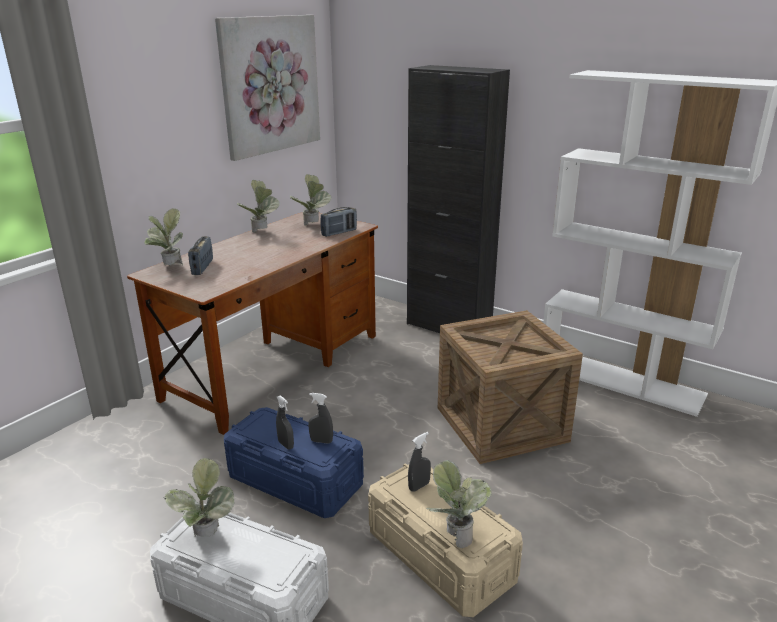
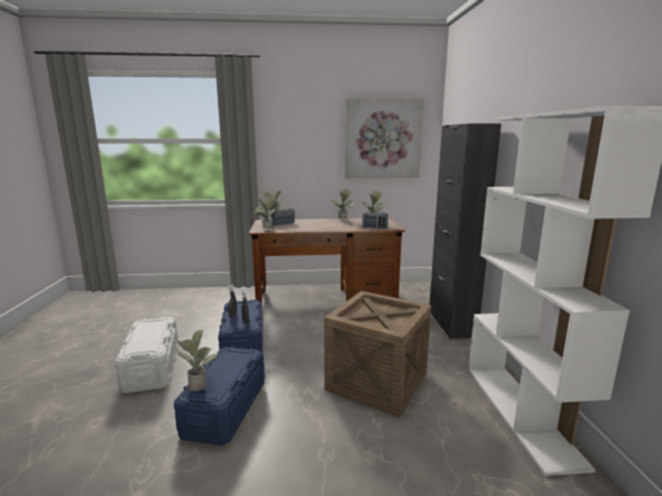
camera: 50 degrees right, 10 degrees down
(207, 538) = (148, 327): potted plant -> potted plant (266, 230)
(419, 486) = (234, 359): grey spray bottle -> none
(440, 555) = (226, 409): beige storage box -> blue storage box

